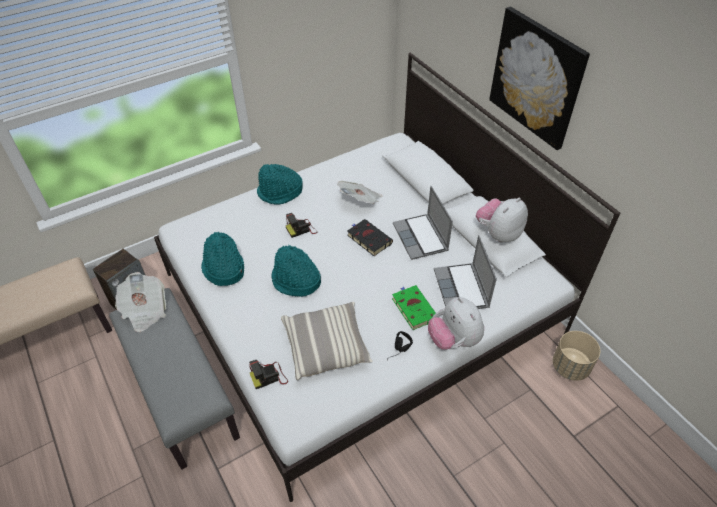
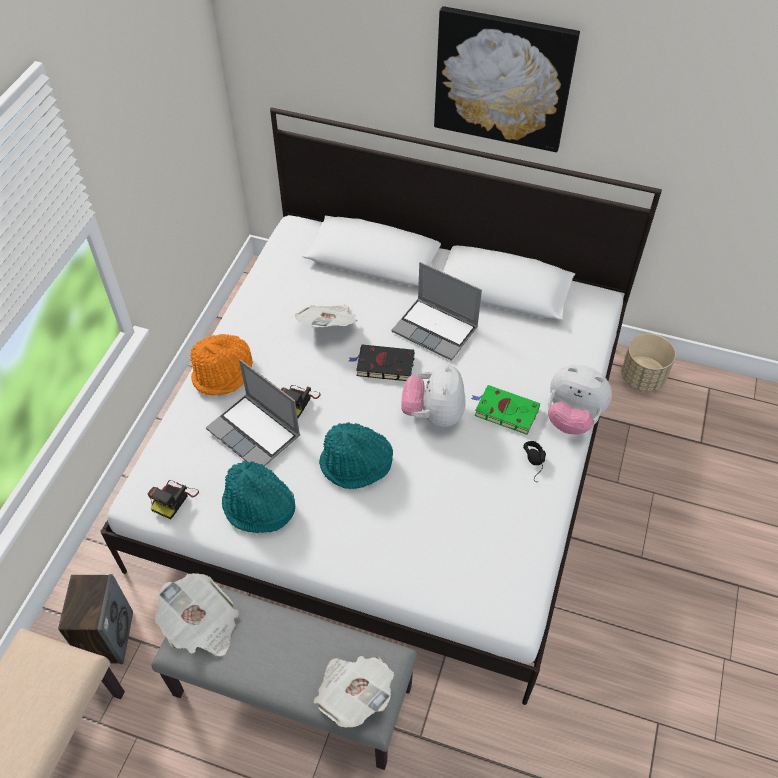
camera: 40 degrees left, 5 degrees up
(173, 400) = (353, 694): none -> newspaper
(269, 377) = (440, 587): camera -> camera (174, 499)
(280, 193) = (223, 373): turquoise hat -> orange hat
(326, 346) = (463, 512): pillow -> none
(462, 289) = (530, 360): laptop -> laptop (255, 433)
(498, 233) = (521, 277): plush toy -> plush toy (433, 414)

